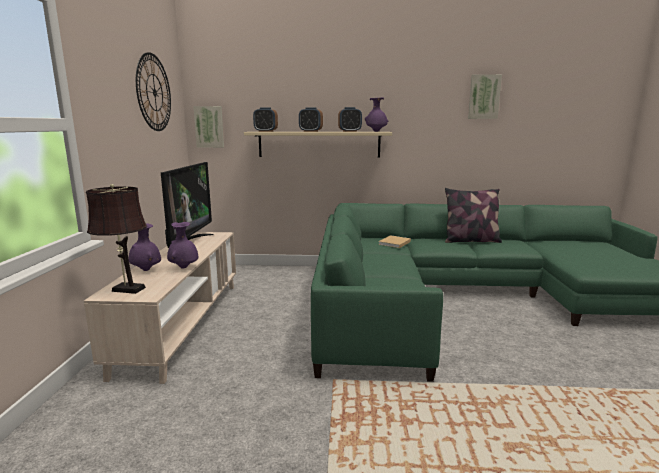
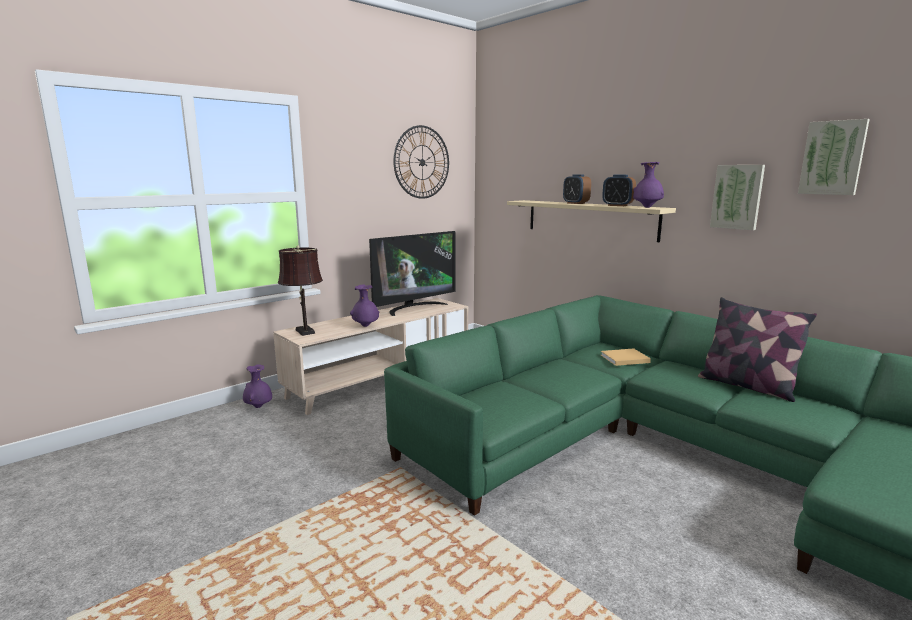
camera: 45 degrees right, 0 degrees up
(146, 270) = (342, 321): purple vase -> purple vase (258, 407)
(209, 127) = (491, 193): picture -> picture (737, 197)
(266, 131) = (531, 201): alarm clock -> none

